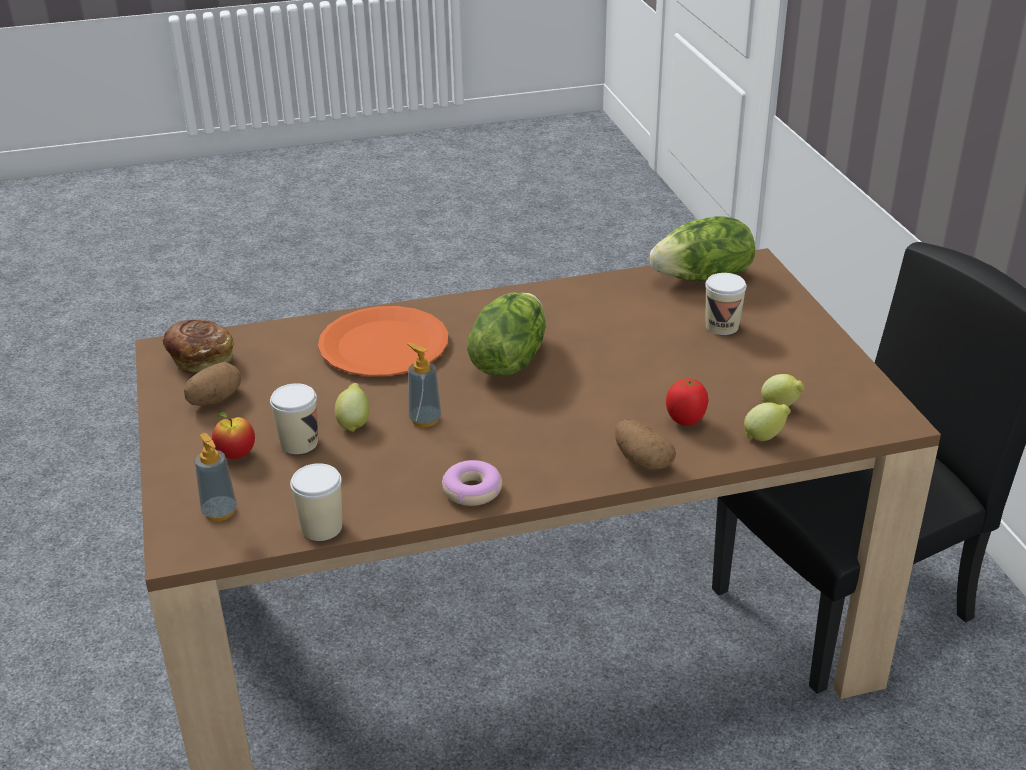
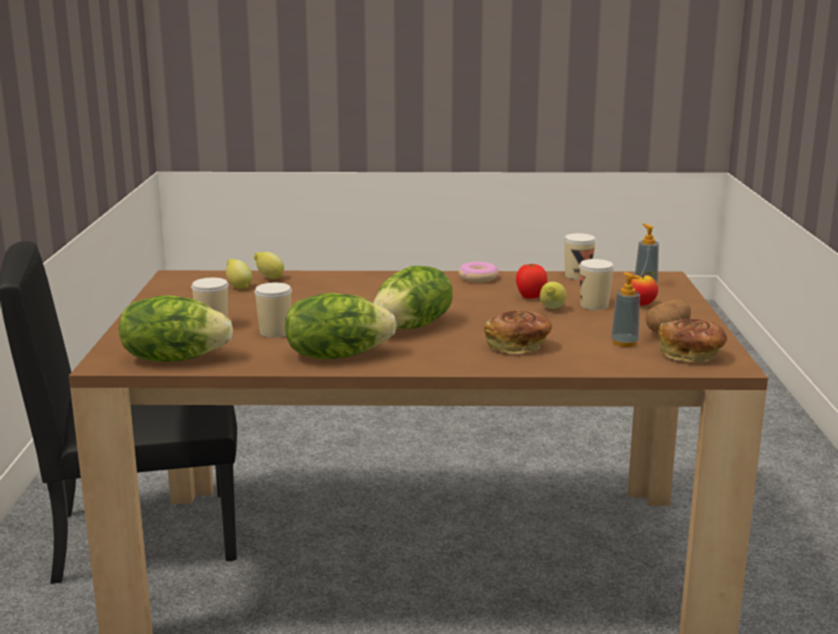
camera: 165 degrees left, 15 degrees down
(383, 345) = (518, 346): orange plate -> bread
(425, 419) = (497, 306): soap dispenser -> soap dispenser (624, 343)
(558, 304) = (337, 355): none -> lettuce
(641, 460) = (360, 278): potato -> none
(648, 327) = (275, 332): none -> cup
(686, 421) = (311, 288): tomato -> tomato (530, 298)

